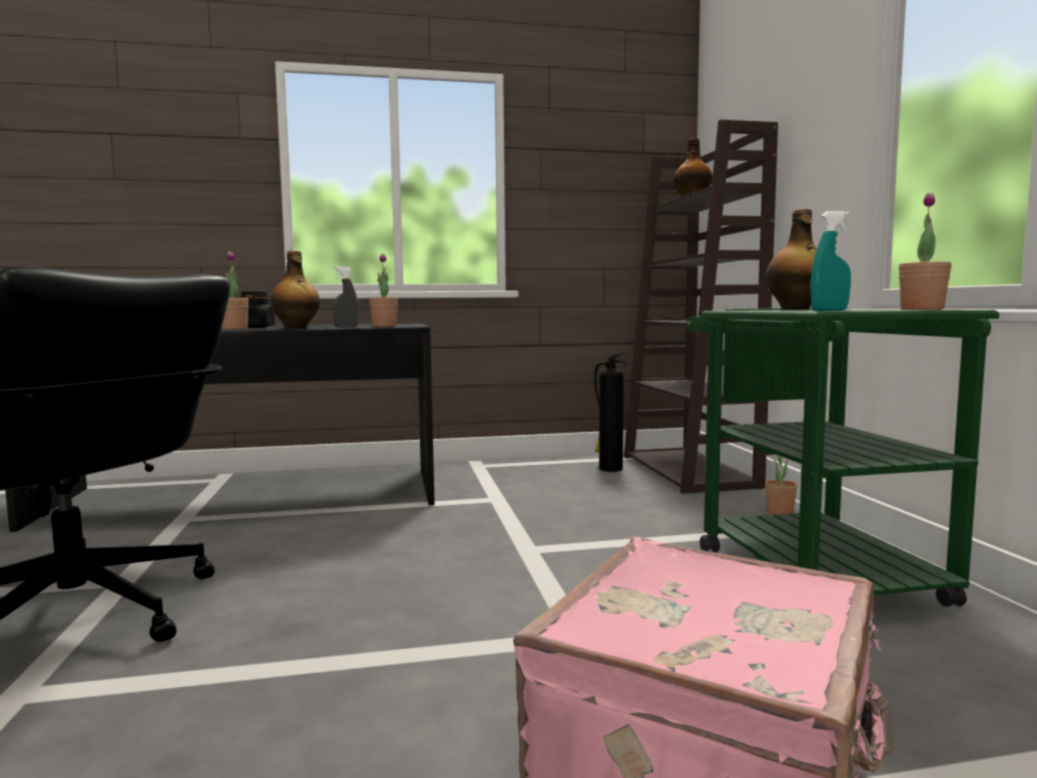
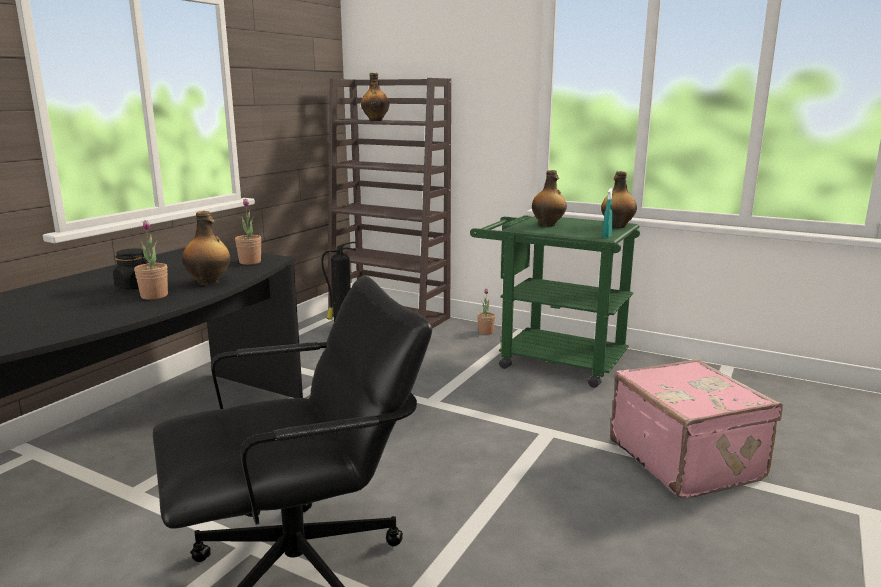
camera: 50 degrees left, 10 degrees up
(346, 327) = (232, 270): grey spray bottle -> none
(921, 309) = (617, 226): potted plant -> bottle

